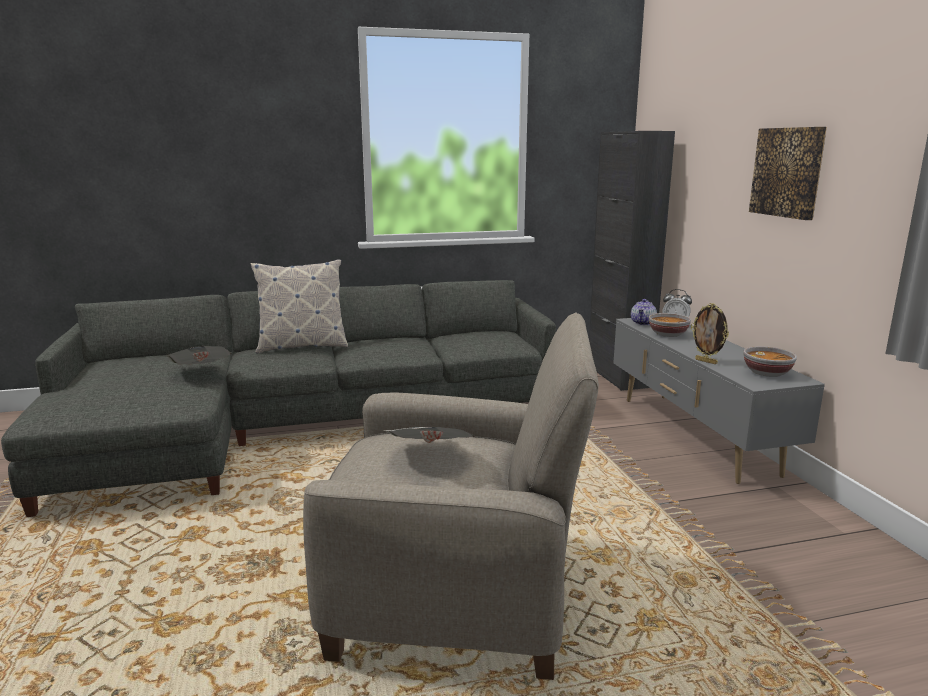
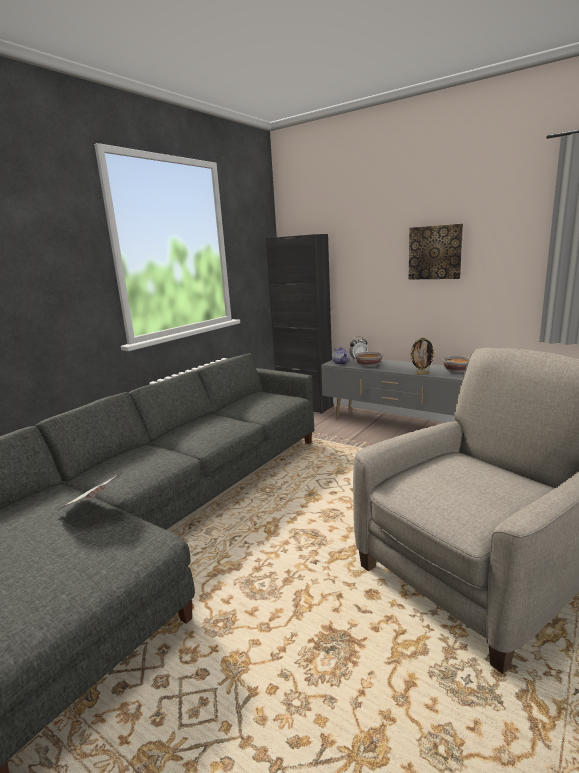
camera: 40 degrees left, 0 degrees up
(302, 346) = (134, 451): pillow -> none
(430, 456) = (462, 479): newspaper -> none

